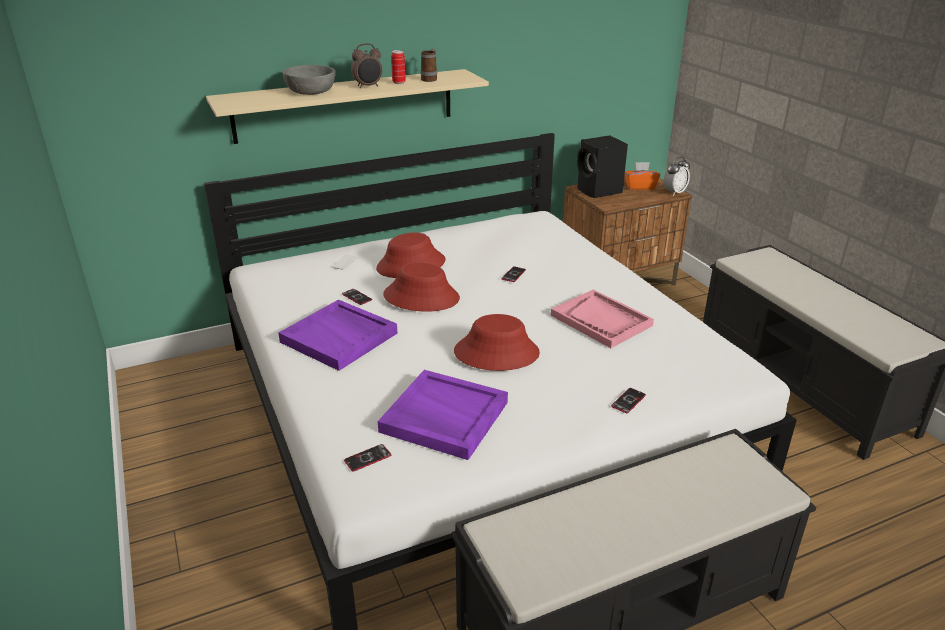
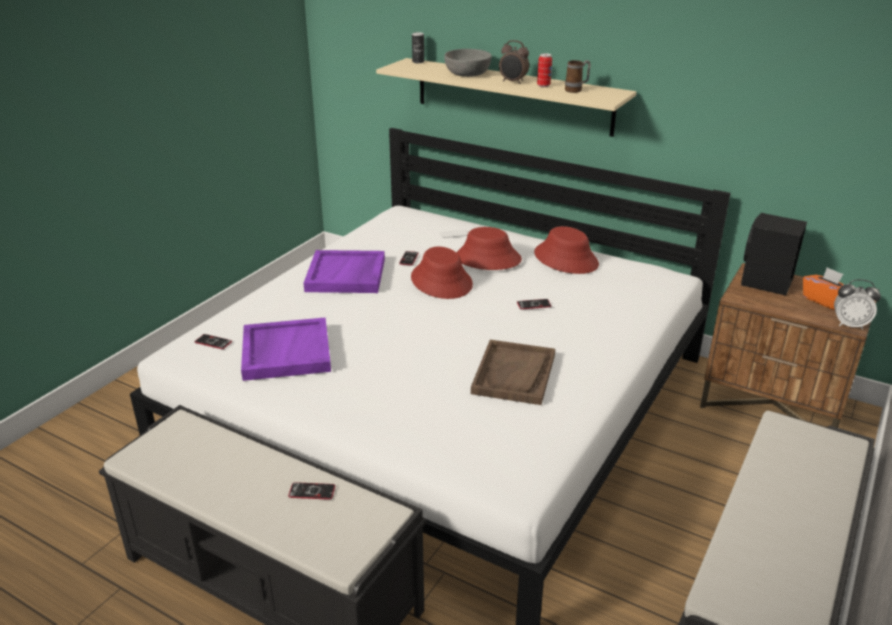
camera: 55 degrees right, 0 degrees up
(232, 95) = (418, 62): none -> can
(496, 352) = (398, 342): red hat -> red hat (566, 259)
(601, 320) = (514, 374): pink tray -> brown tray
(628, 401) = (392, 429): phone -> phone (312, 492)

